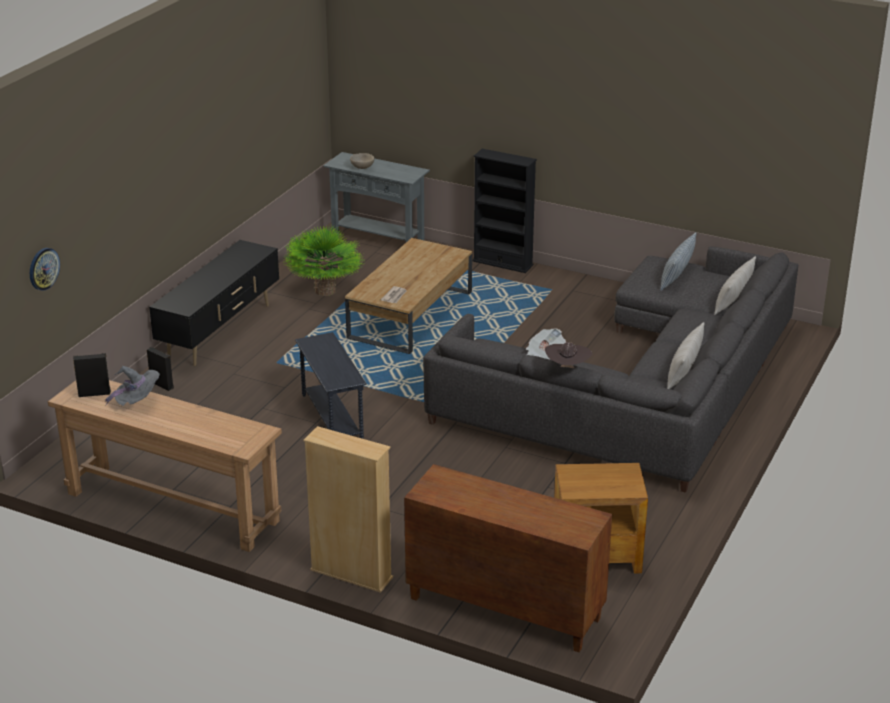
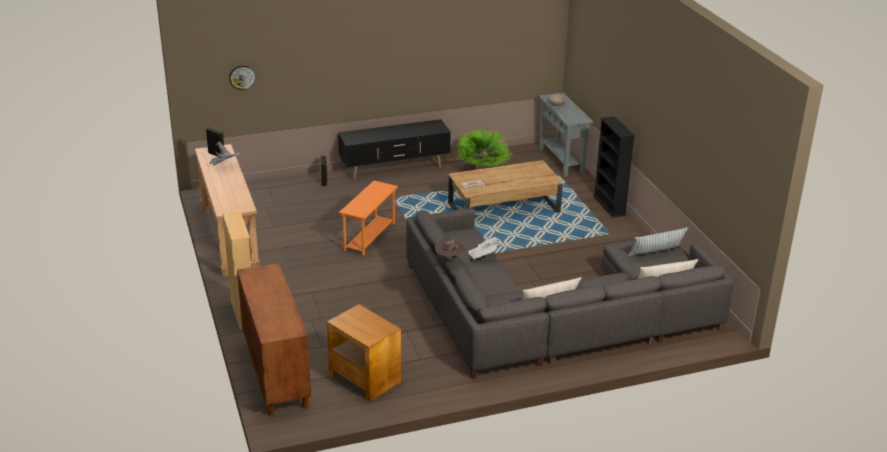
camera: 45 degrees right, 0 degrees up
(331, 417) = (369, 237): grey side table -> orange side table

